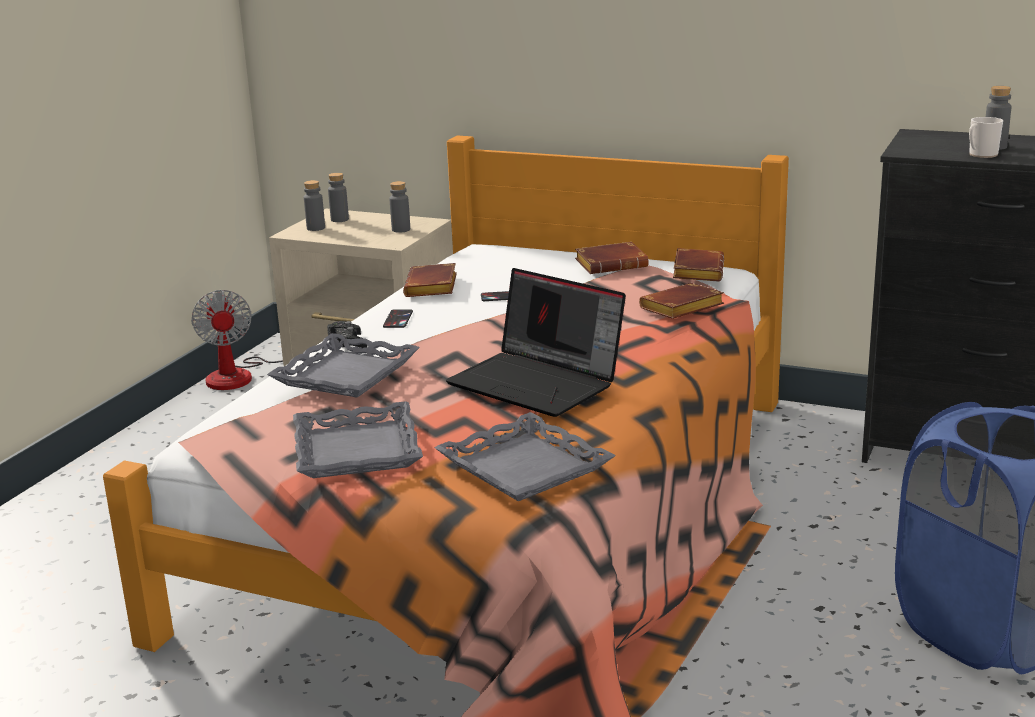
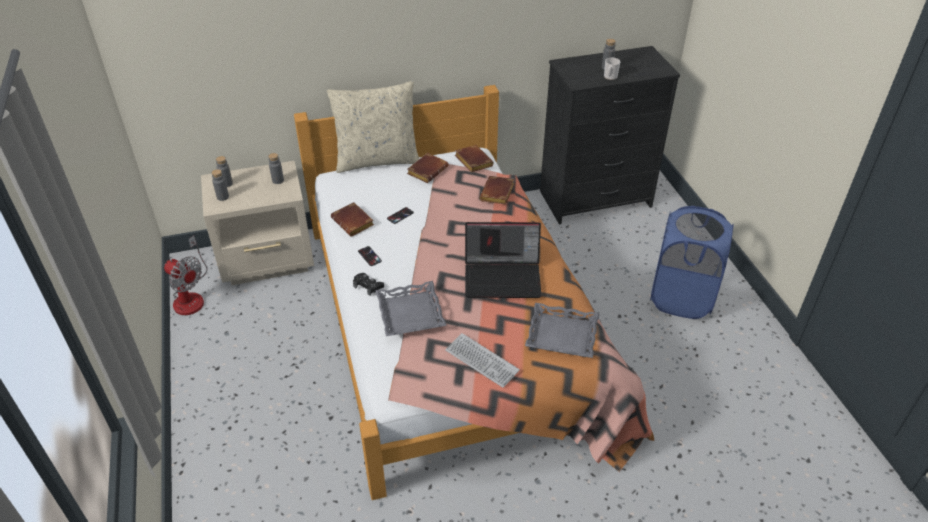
camera: 40 degrees left, 20 degrees up
(358, 450) = (481, 361): grey tray -> keyboard
(564, 246) = (377, 160): none -> beige pillow

